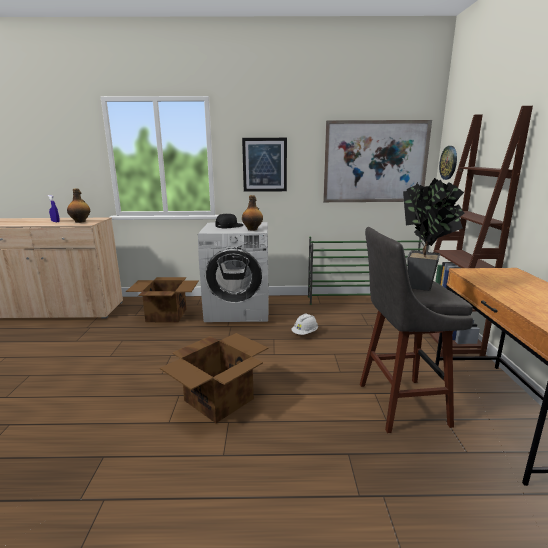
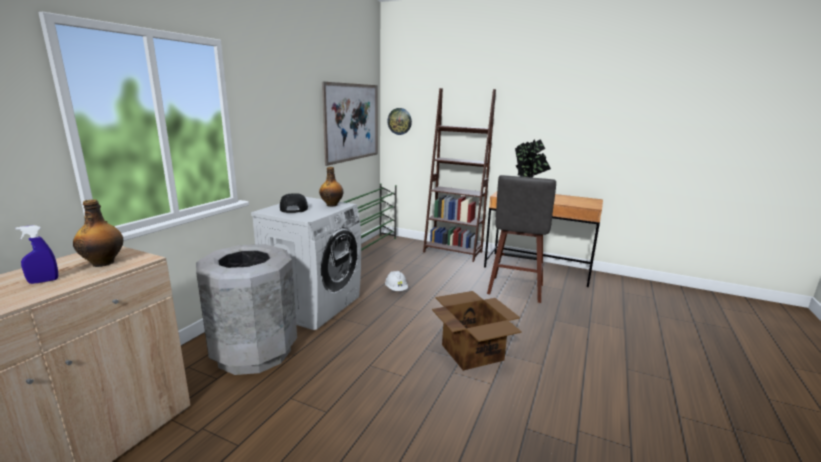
camera: 65 degrees left, 0 degrees up
(166, 315) = (253, 353): cardboard box -> grey trash can
(264, 165) = (280, 130): picture -> none

